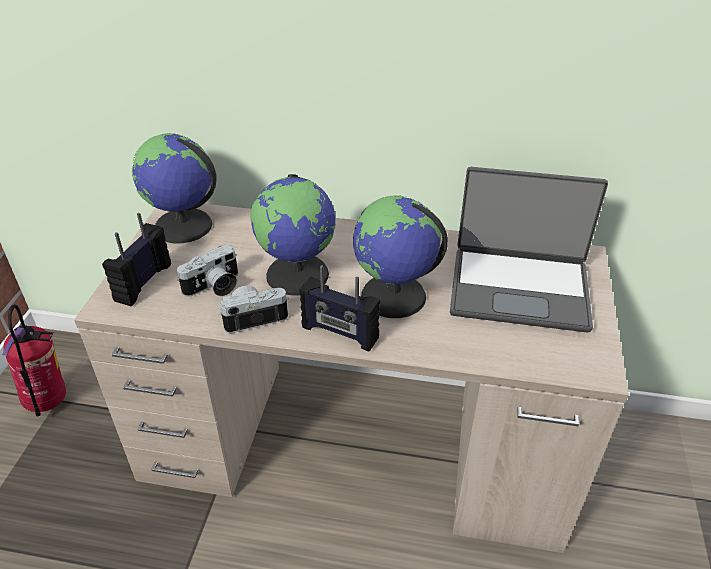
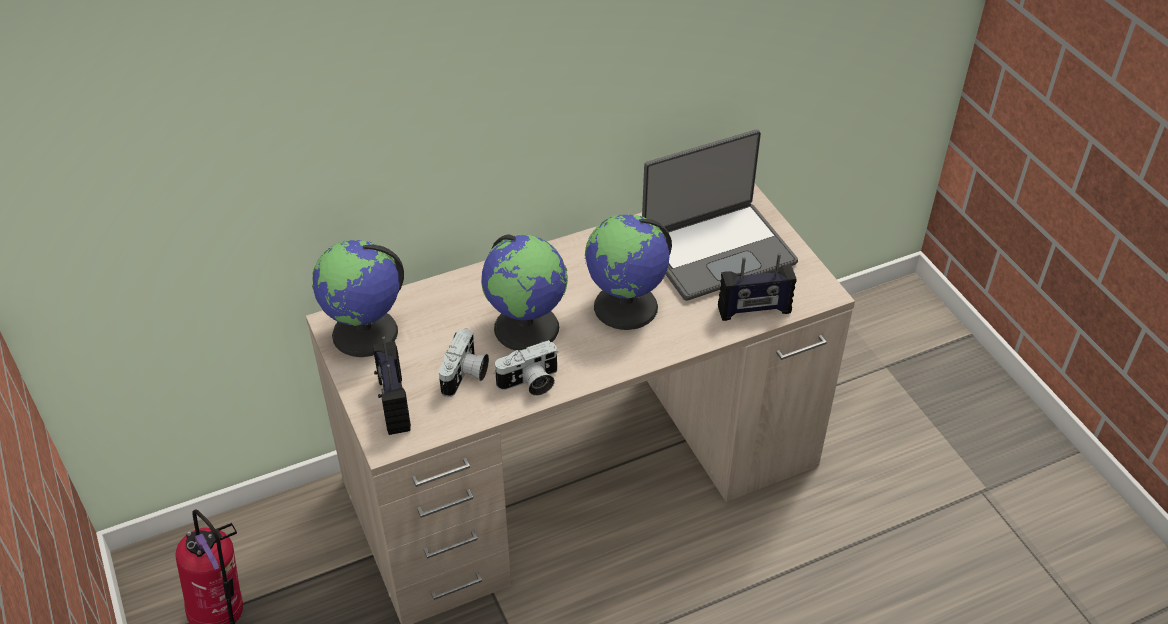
camera: 35 degrees left, 5 degrees up
(254, 316) = (530, 383): camera -> camera turned 150 degrees counterclockwise
(339, 333) = (614, 360): radio -> radio (754, 310)

